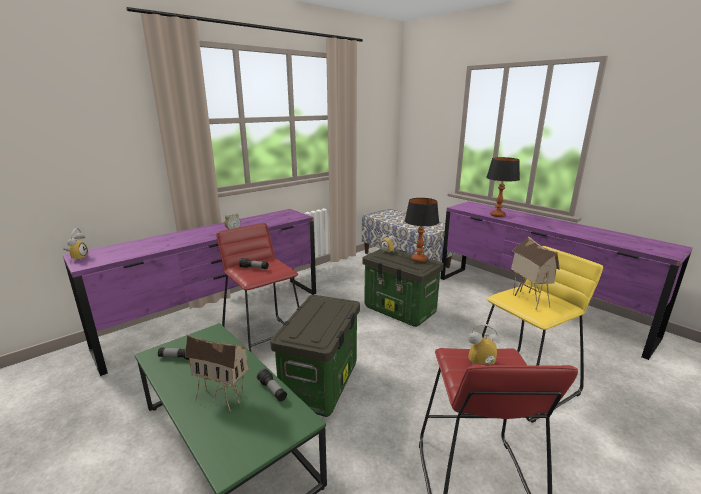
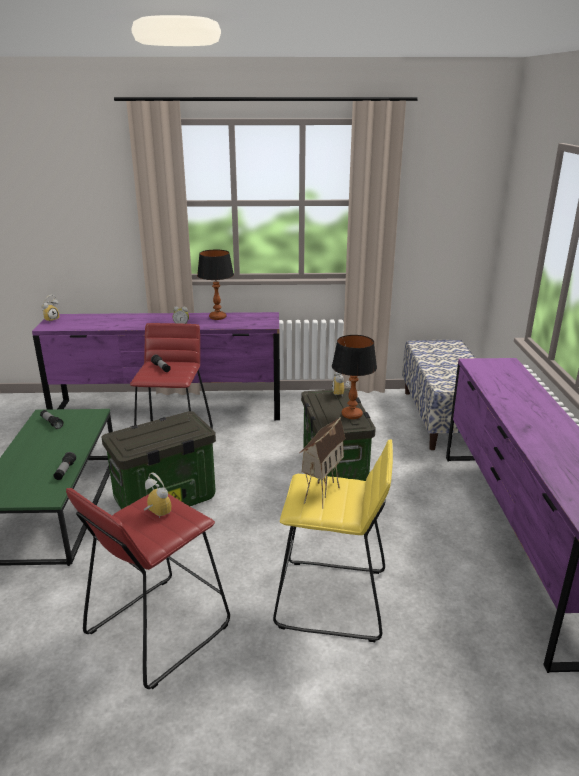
camera: 40 degrees right, 5 degrees up
(223, 398) = (35, 461): toy house -> none
(497, 215) = (497, 389): table lamp -> table lamp (217, 317)

